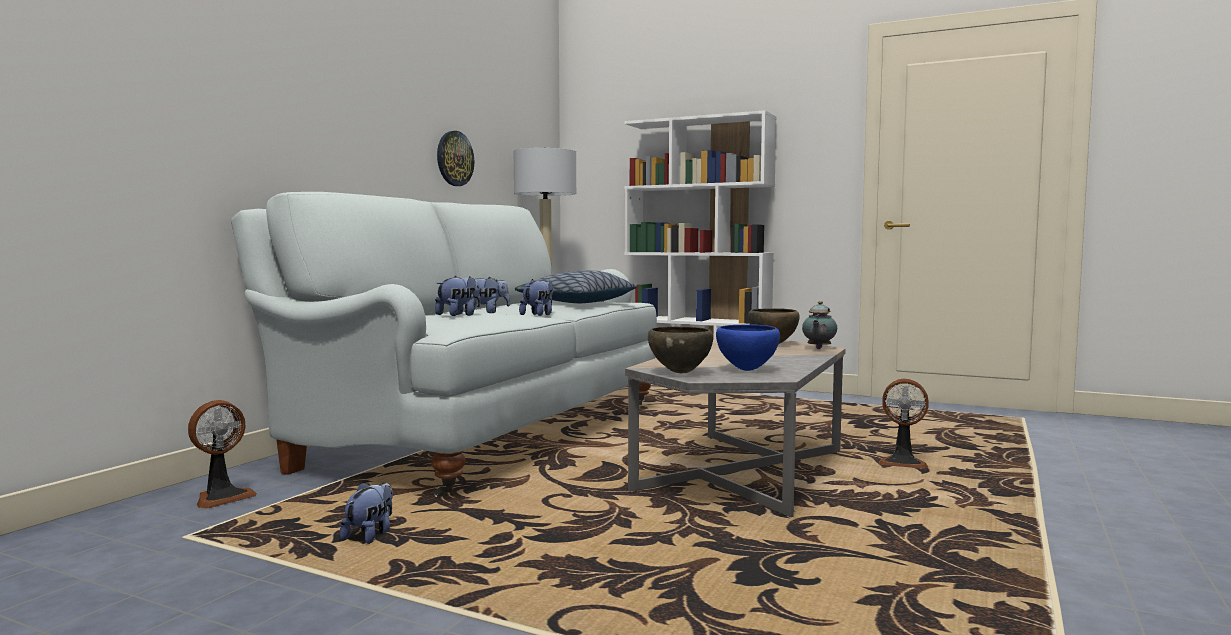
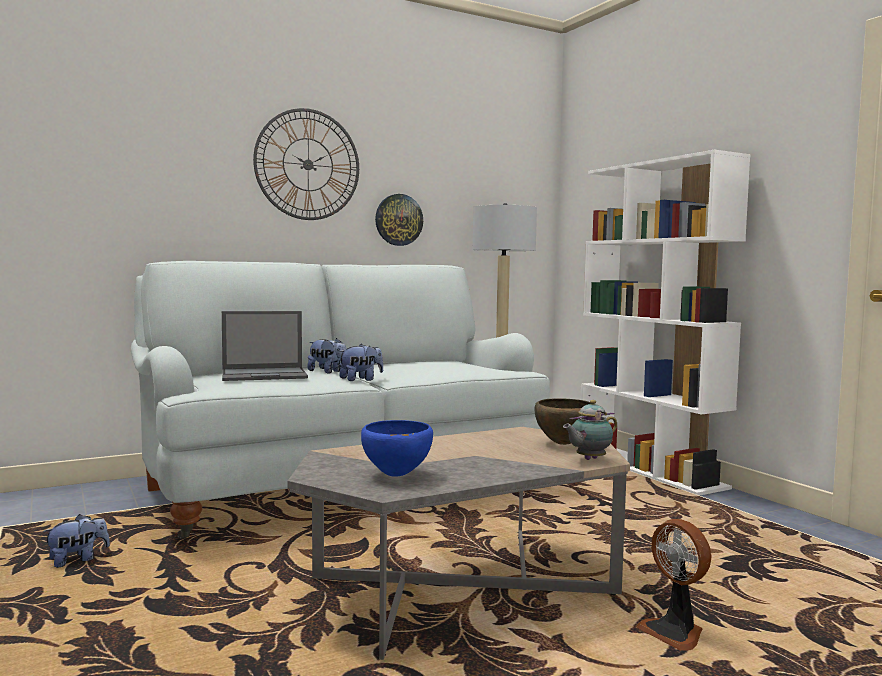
camera: 35 degrees right, 0 degrees up
(222, 497) = (80, 501): fan -> none
(382, 90) = (308, 164): none -> wall clock
(459, 315) = (265, 375): plush toy -> laptop
(576, 302) = (442, 367): pillow -> none
(680, 373) = (326, 466): brown bowl -> none

